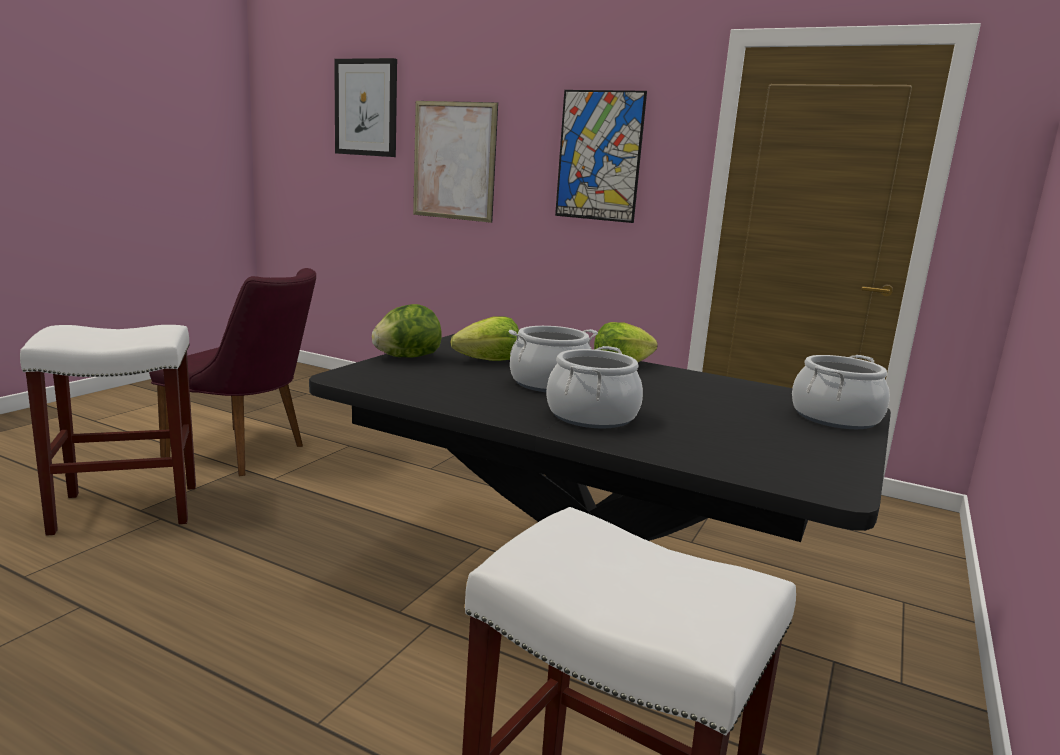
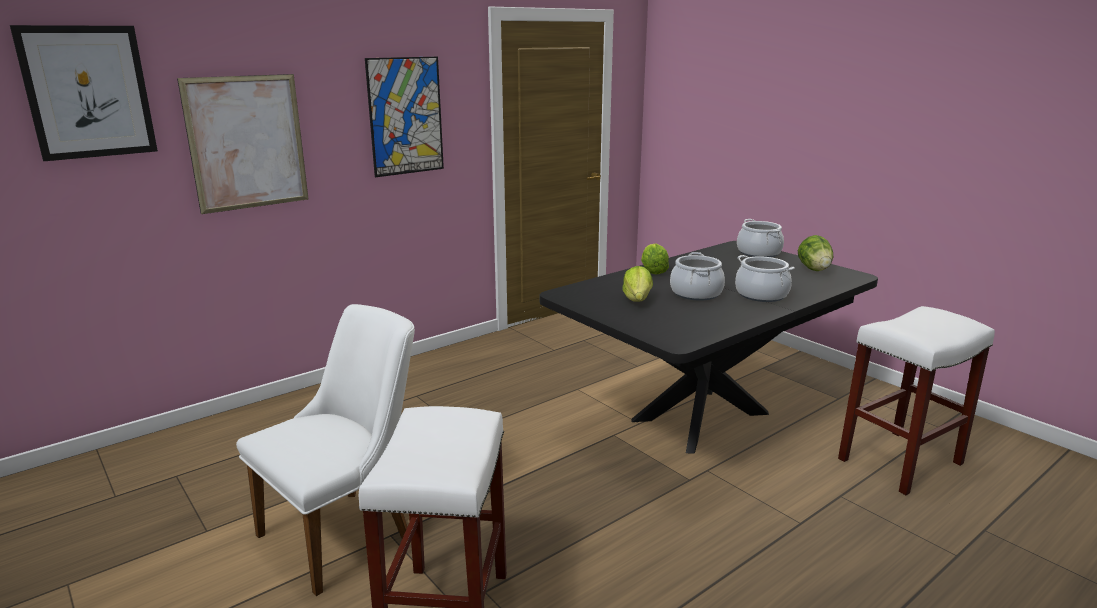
camera: 65 degrees left, 5 degrees up
(247, 453) = (348, 531): purple chair -> white chair
(407, 357) = (623, 320): lettuce -> lettuce (814, 269)

